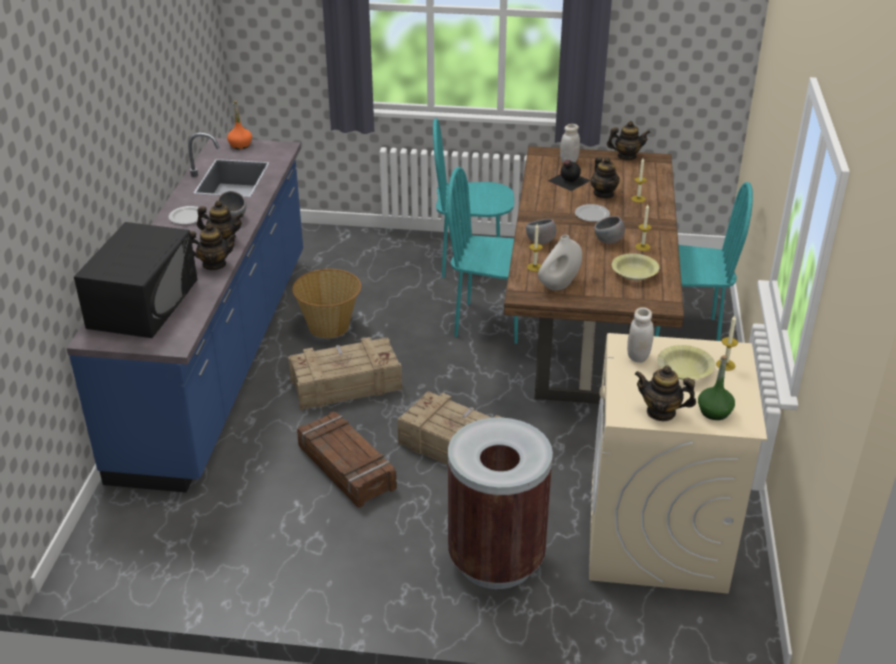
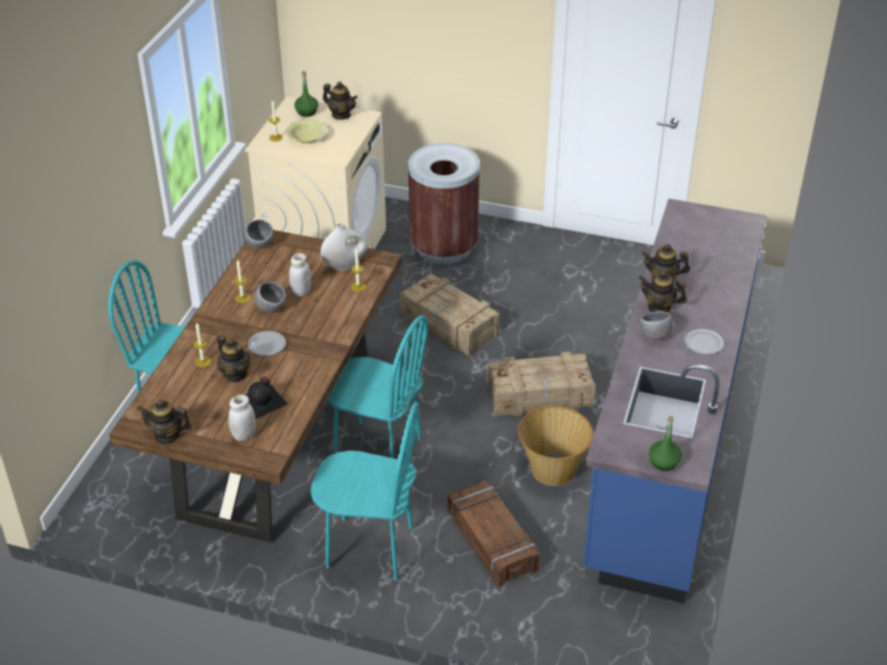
camera: 170 degrees left, 5 degrees up
(143, 303) = (717, 247): black microwave -> none
(240, 145) = (664, 462): orange bottle -> green bottle
(347, 467) = (543, 321): crate -> crate (491, 540)
(540, 242) = (338, 315): grey bowl -> grey bowl (260, 244)
(604, 194) = (235, 374): teapot -> teapot turned 150 degrees clockwise
(634, 273) = (270, 270): yellow bowl -> none
(638, 356) = (333, 149): white jar -> white jar (301, 291)

